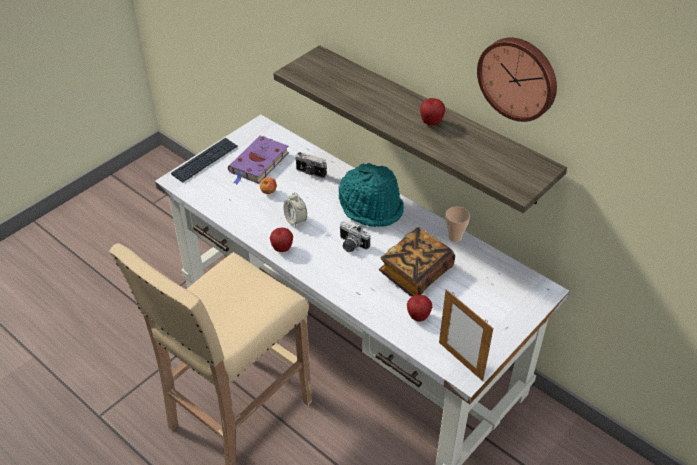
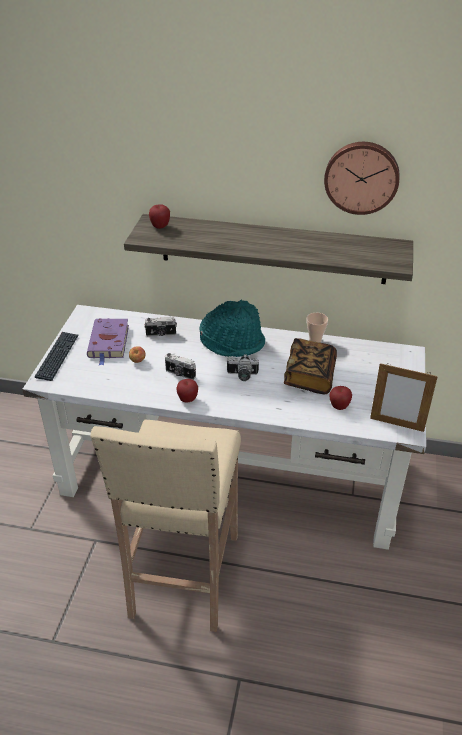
camera: 30 degrees left, 5 degrees down
(295, 220) = (180, 374): alarm clock -> camera
(431, 123) = (289, 241): apple -> apple (160, 227)

